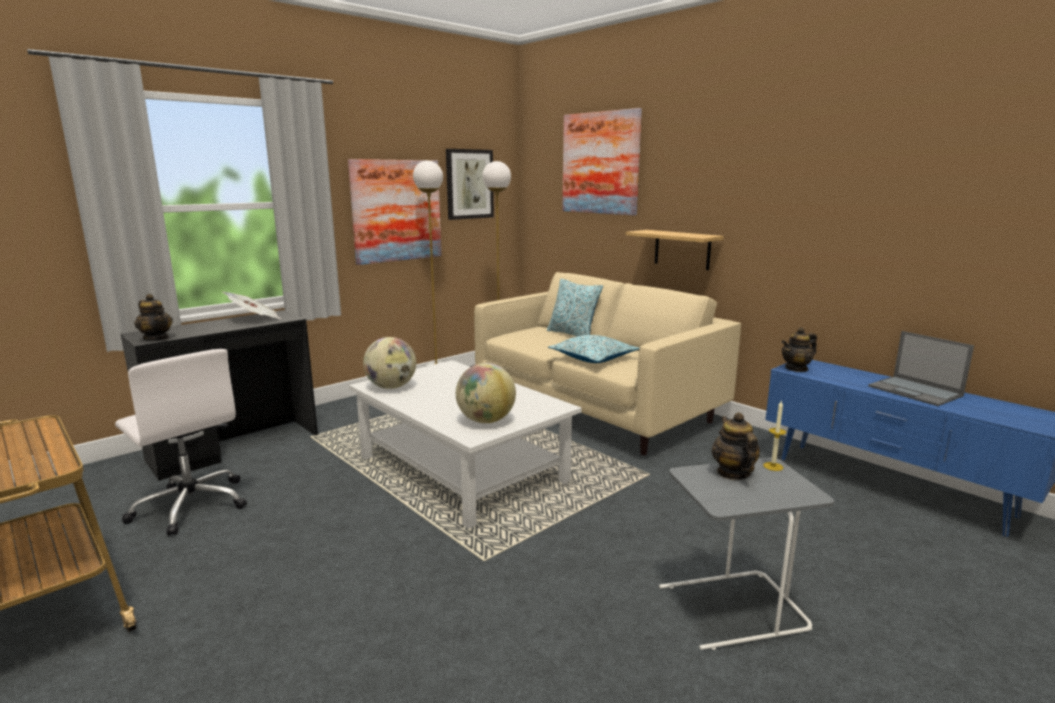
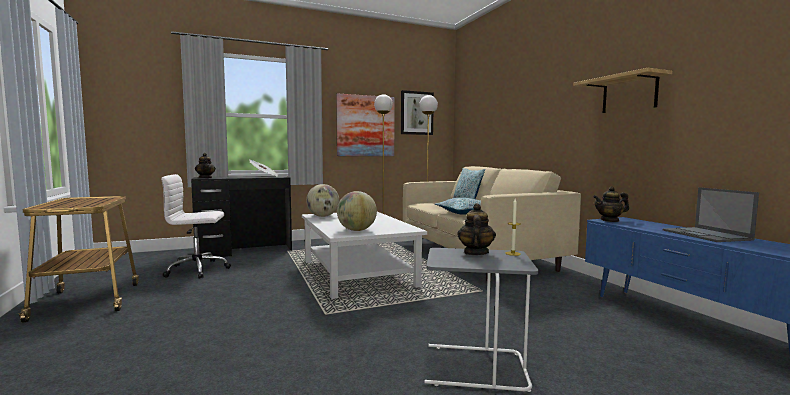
camera: 20 degrees right, 10 degrees down
(191, 505) = (198, 270): white office chair -> white office chair turned 105 degrees clockwise
(600, 163) = (496, 93): picture -> none
(682, 249) = (543, 144): shelf -> shelf (629, 94)

